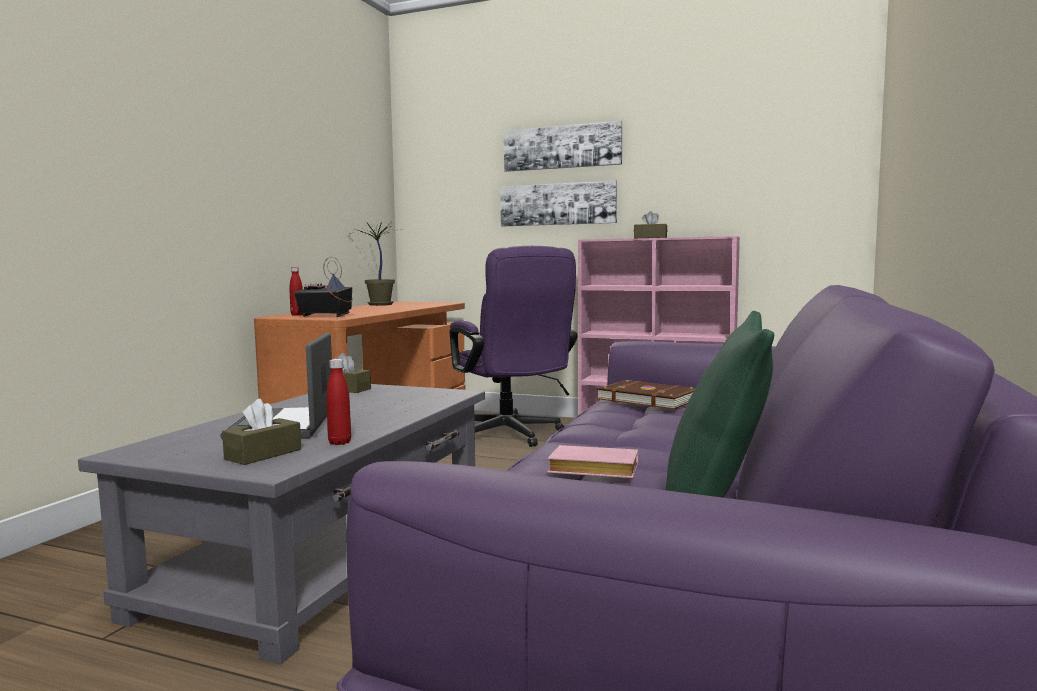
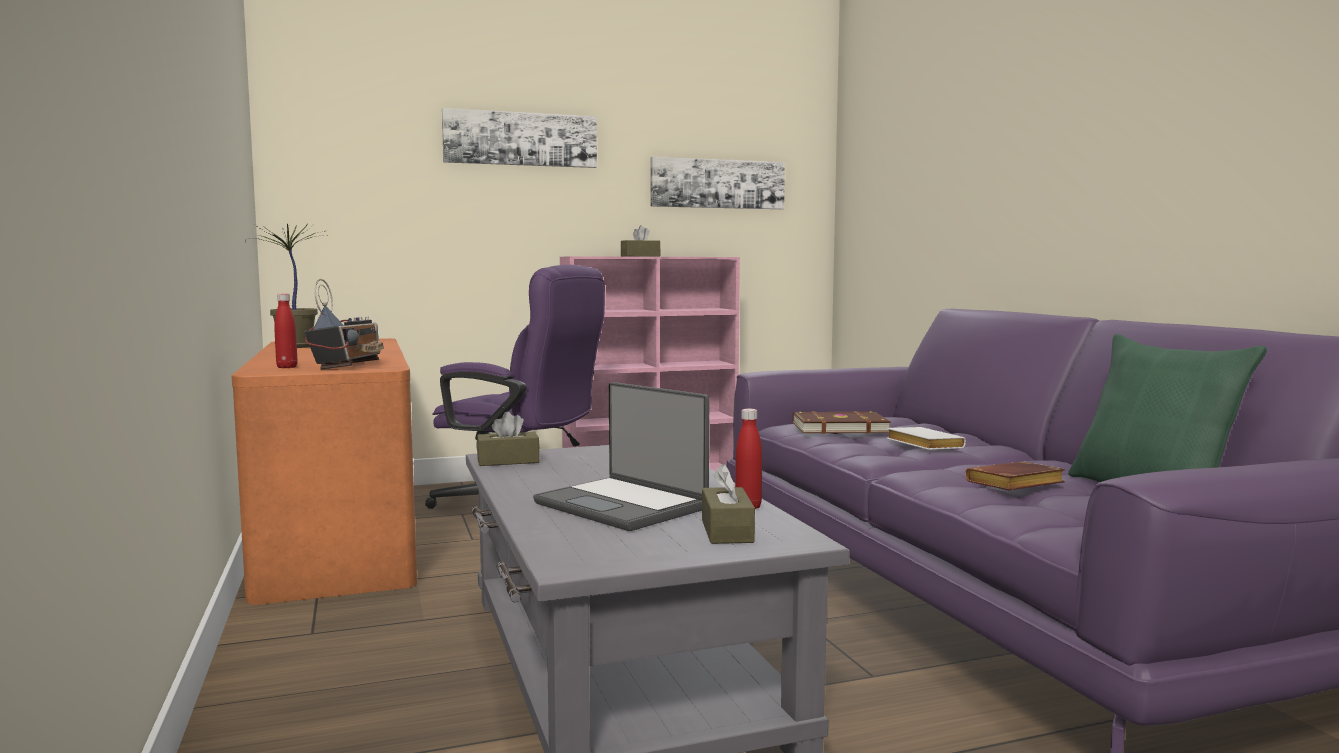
camera: 40 degrees left, 0 degrees up
(325, 316) = (347, 366): radio -> radio turned 120 degrees clockwise
(557, 204) = (516, 210): picture -> picture (717, 184)
(591, 471) = (1014, 485): pink book -> brown book
(659, 424) = (921, 445): none -> white book

